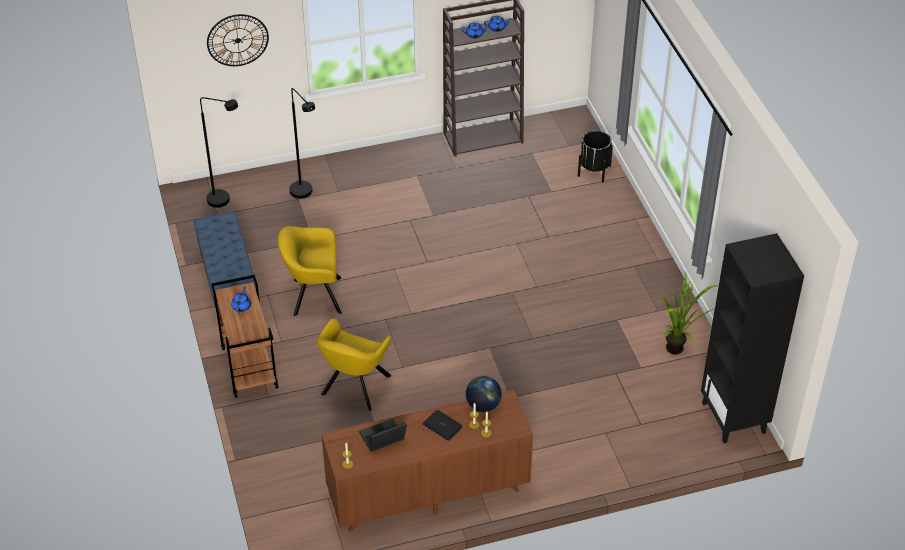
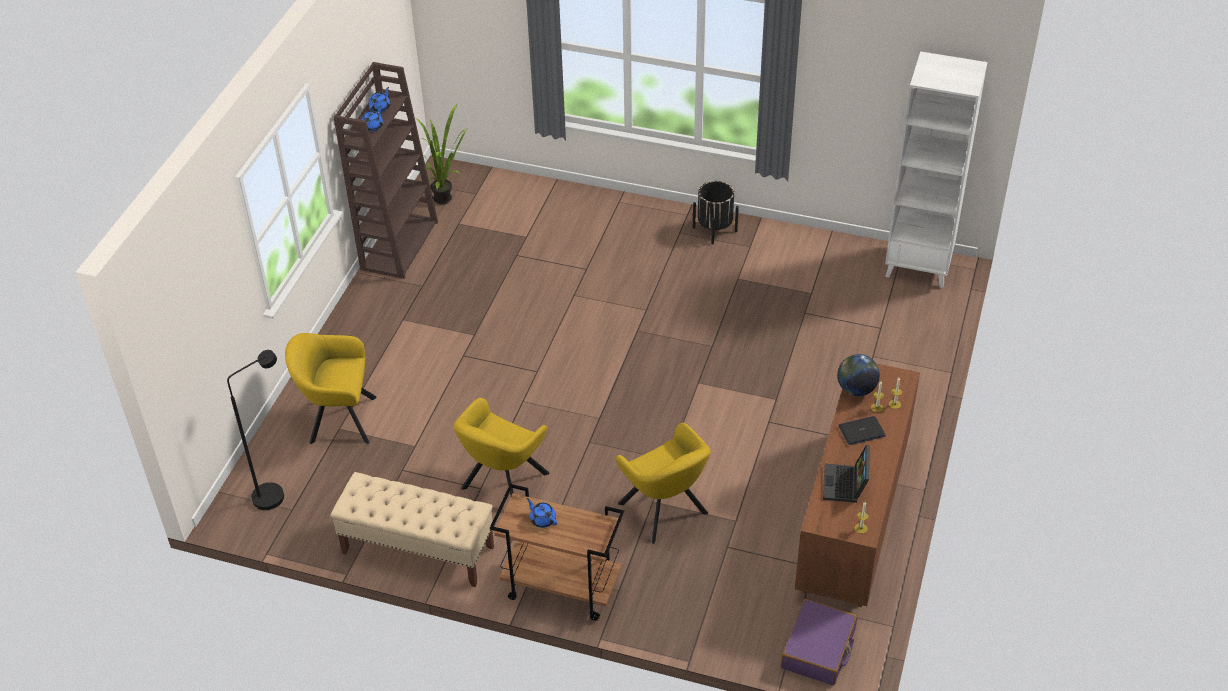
camera: 55 degrees left, 0 degrees up
(228, 286) = (417, 550): blue bench -> beige bench
(237, 40) = (206, 287): wall clock -> none
(294, 524) = (818, 649): none -> purple suitcase
(305, 194) = (338, 419): black floor lamp -> yellow armchair
(594, 171) = (528, 195): black planter -> black planter (715, 229)
(678, 351) = (810, 259): potted plant -> potted plant (447, 198)
(734, 418) = (919, 266): black bookcase -> white bookcase

